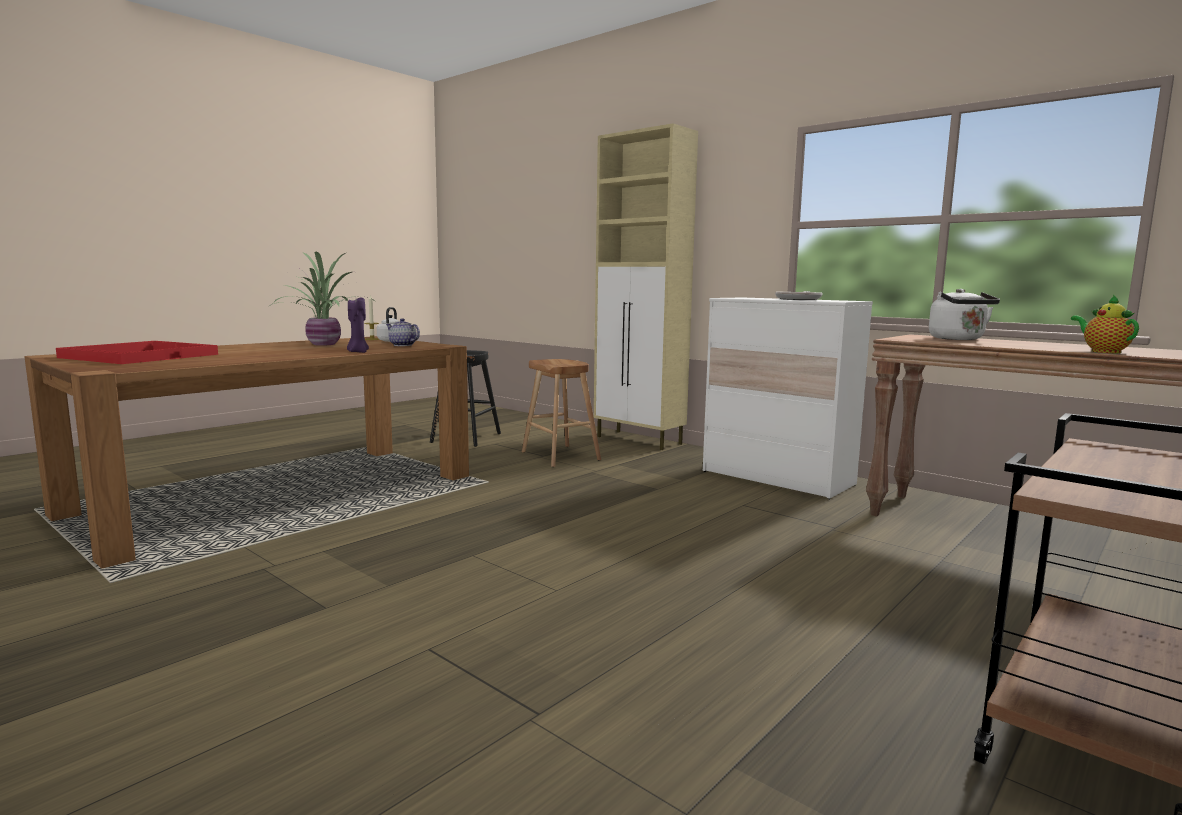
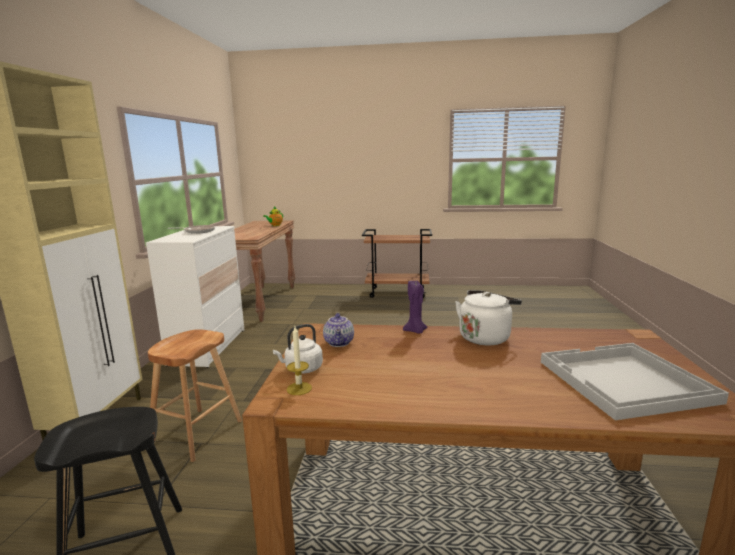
camera: 125 degrees left, 5 degrees up
(140, 356) = (624, 382): red tray -> white tray
(323, 344) = (398, 375): potted plant -> none
(958, 339) = (237, 234): white kettle -> white kettle (485, 337)

